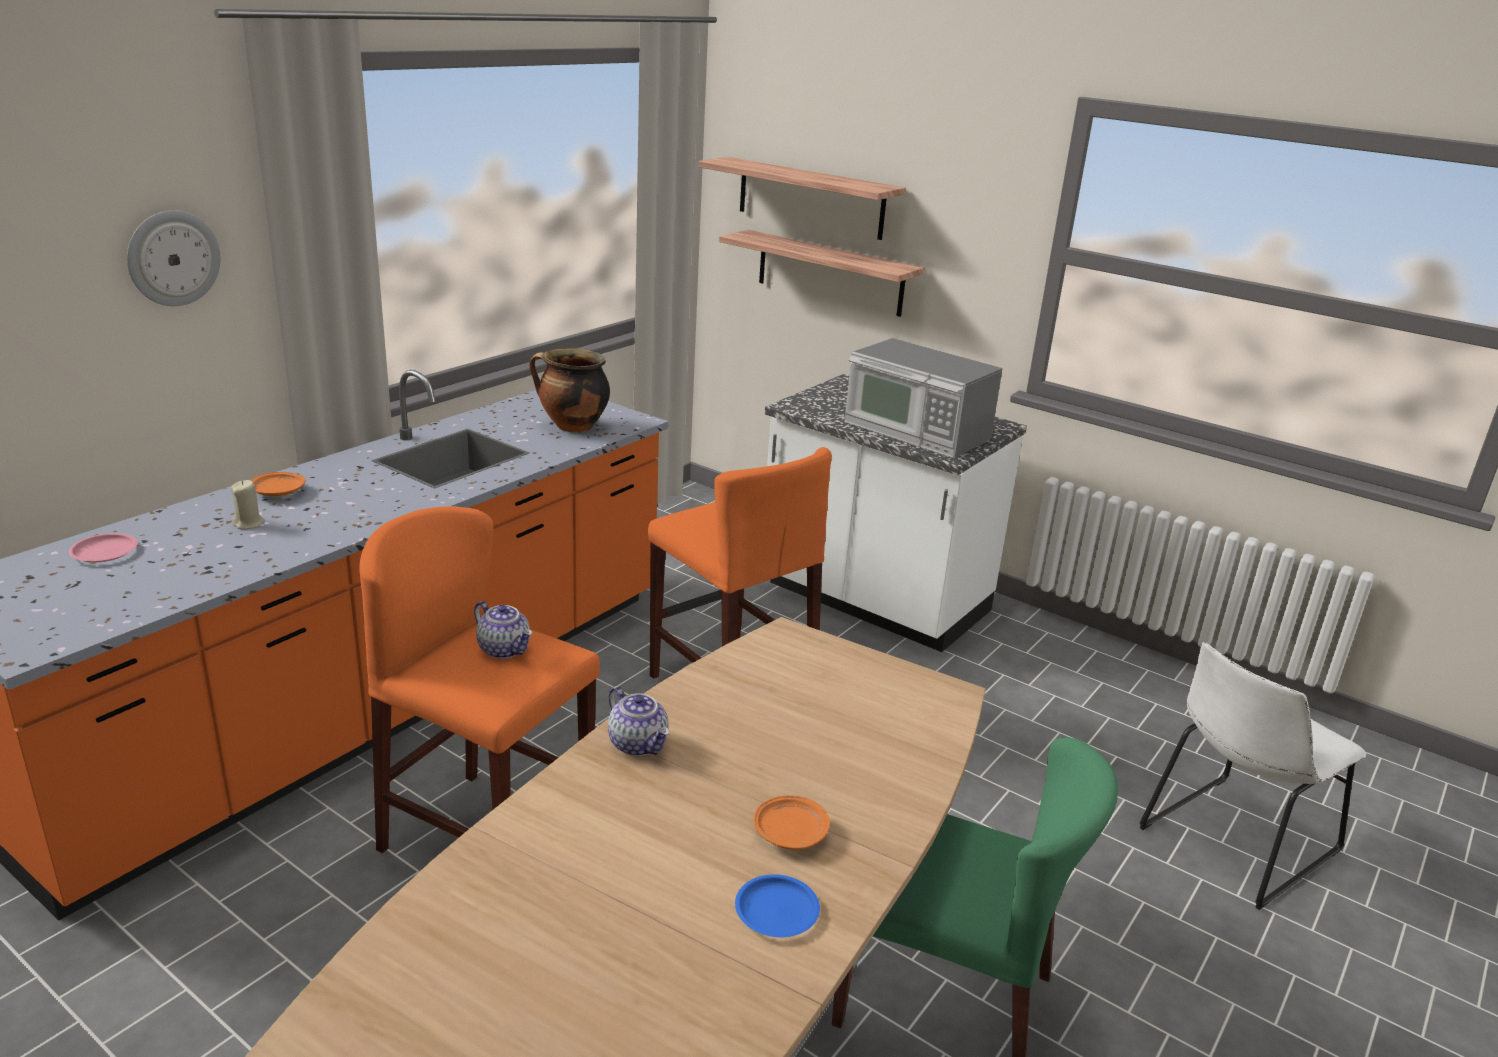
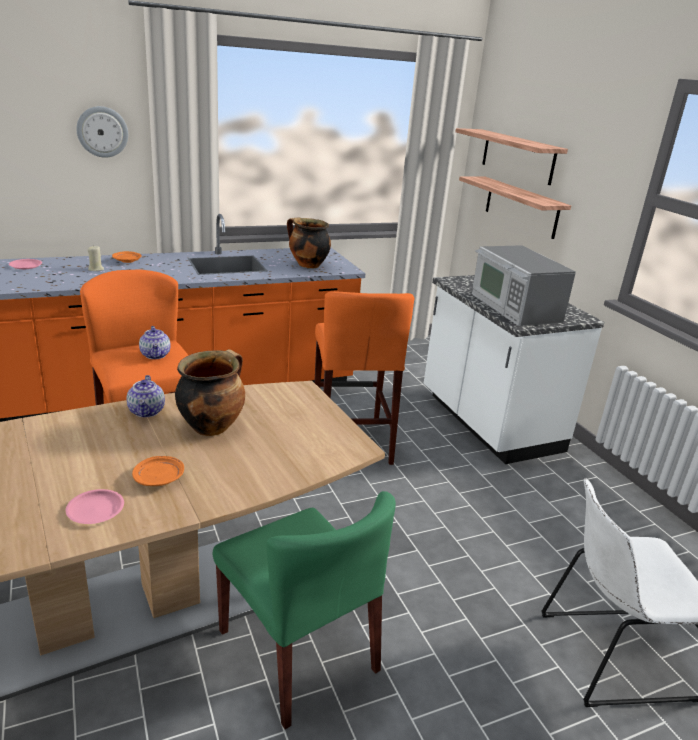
camera: 30 degrees right, 0 degrees up
(751, 732) = (211, 426): none -> cooking pot
(777, 911) = (96, 510): blue plate -> pink plate

